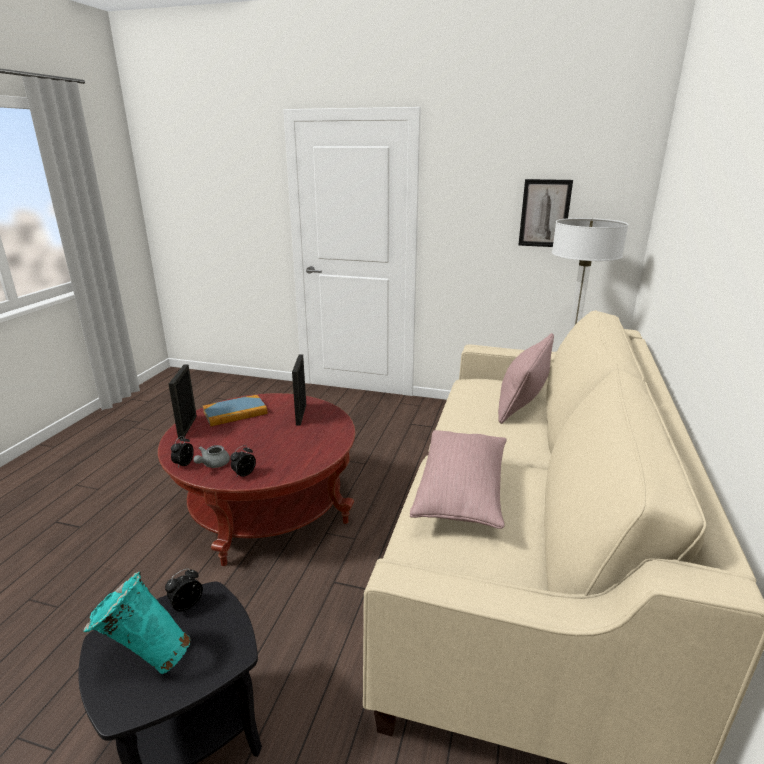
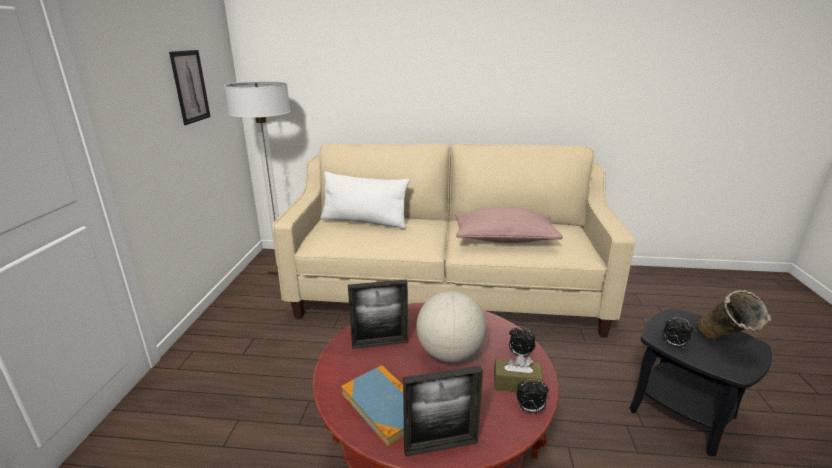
camera: 100 degrees left, 0 degrees up
(146, 660) = (722, 346): turquoise vase -> beige vase
(213, 464) = (516, 384): grey teapot -> brown tissue box
(269, 441) = (450, 354): none -> globe
(522, 401) = (364, 221): pink pillow -> white pillow

